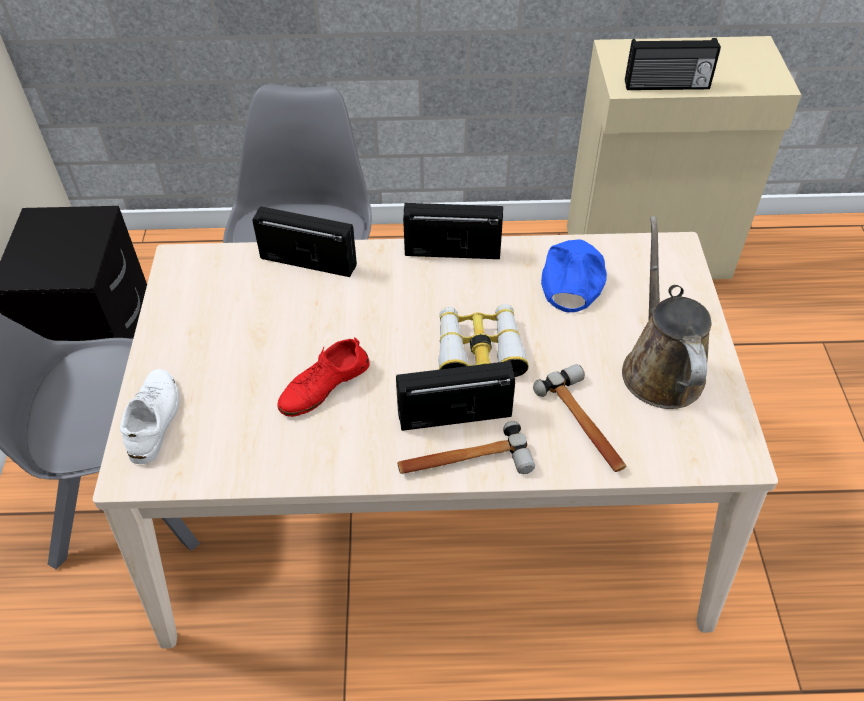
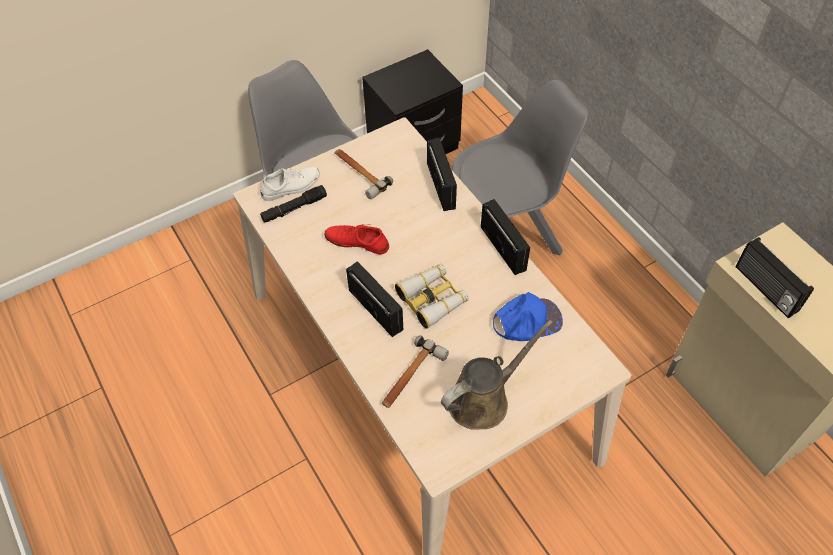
camera: 60 degrees right, 5 degrees up
(199, 433) = (294, 208): none -> black flashlight
(463, 462) = (346, 329): hammer -> hammer (359, 173)

